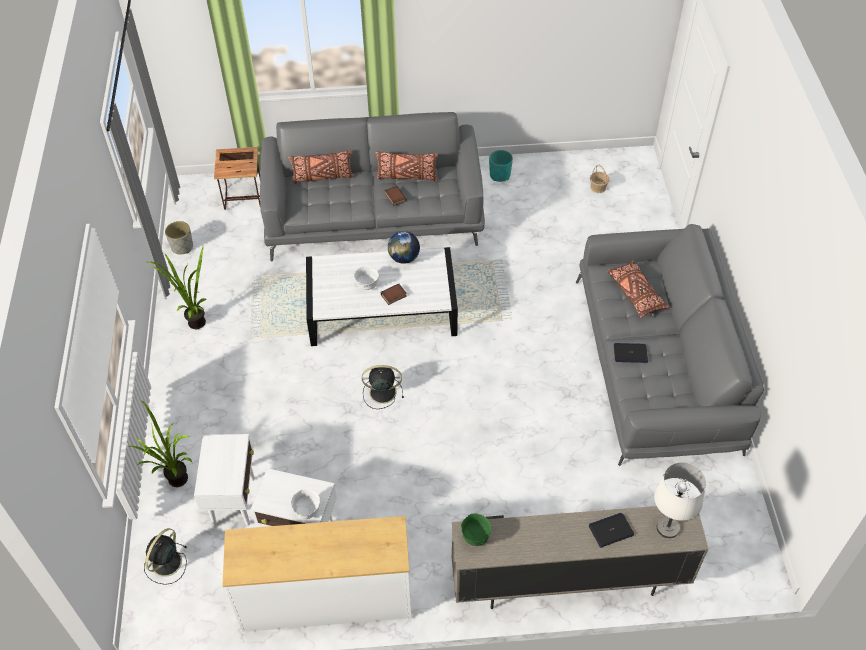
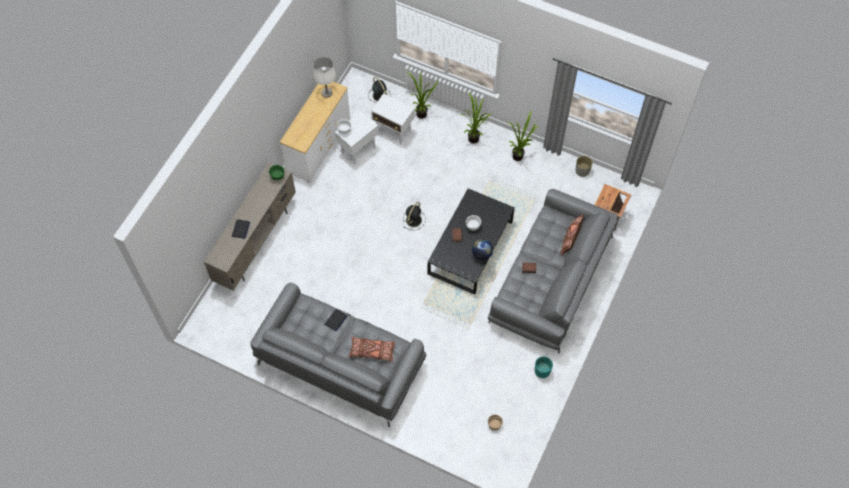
camera: 120 degrees right, 10 degrees up
(188, 389) = (473, 137): none -> potted plant
(382, 309) = (470, 247): white coffee table -> black coffee table
(407, 176) = (544, 284): brown pillow -> none
(668, 527) = (224, 252): white table lamp -> white table lamp (326, 93)

